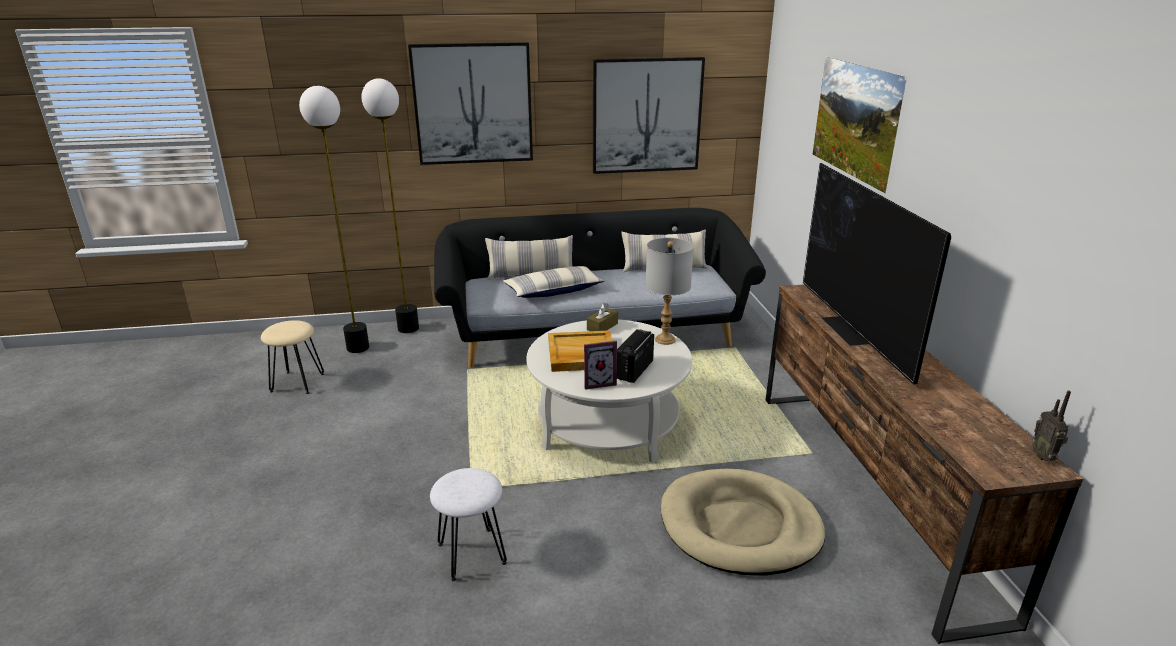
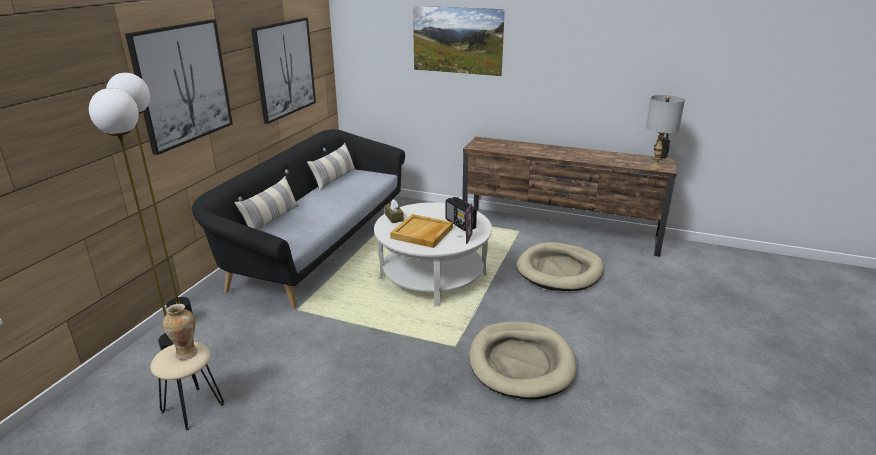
camera: 60 degrees left, 0 degrees up
(289, 330) = (186, 353): none -> vase
(472, 553) = (521, 363): white stool -> beige dog bed
(554, 291) = (314, 219): pillow -> none
(665, 340) = (435, 206): grey table lamp -> grey table lamp (655, 168)
(852, 330) = (530, 151): television -> none

